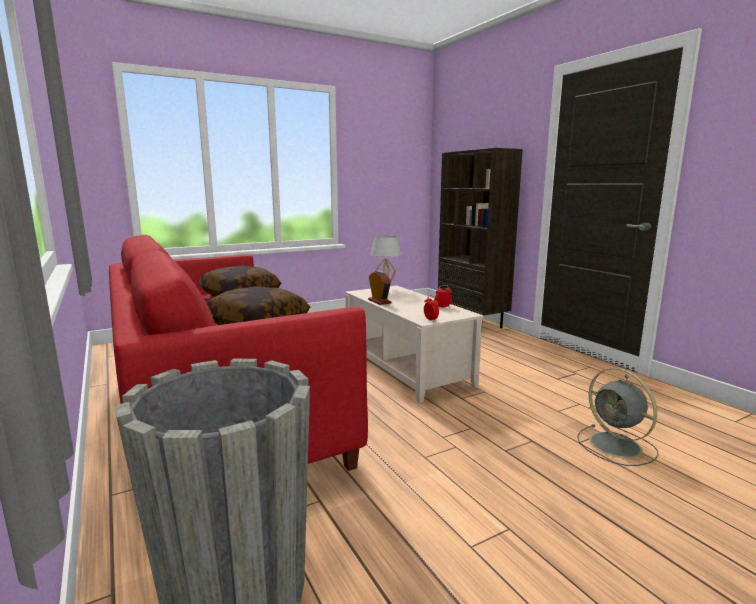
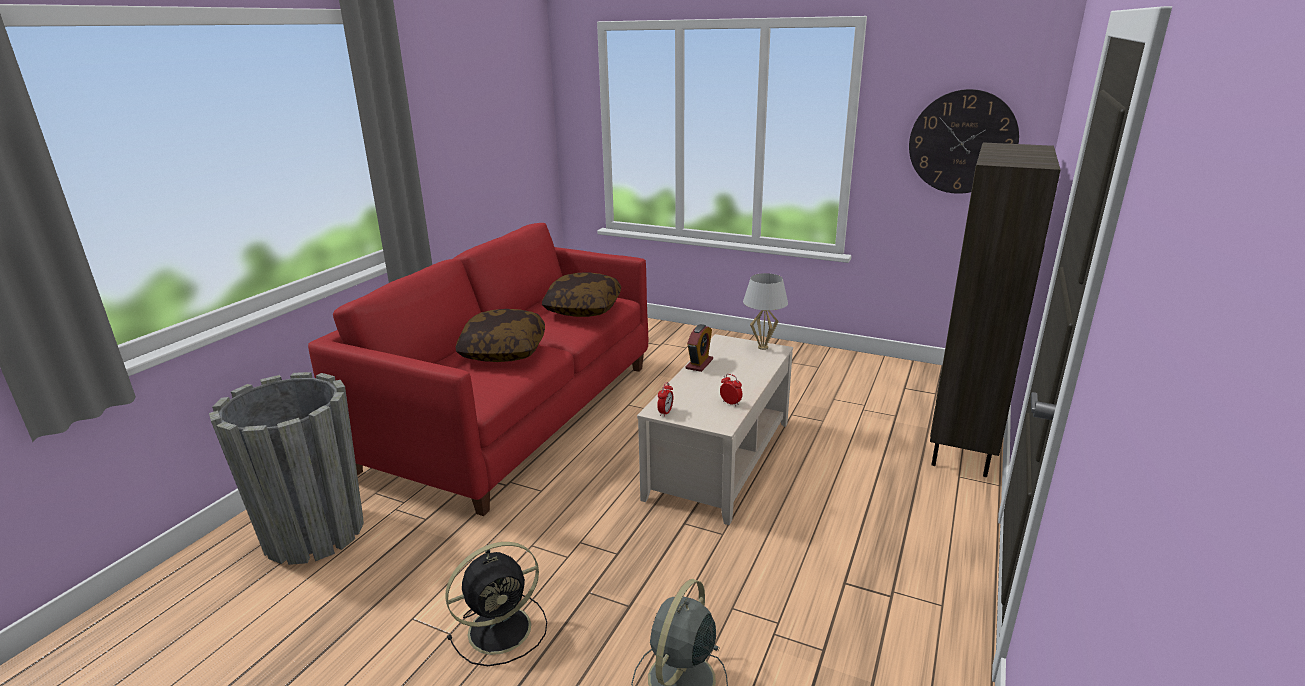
camera: 55 degrees right, 10 degrees up
(392, 165) = (962, 142): none -> wall clock
(521, 499) = (502, 628): none -> black fan

